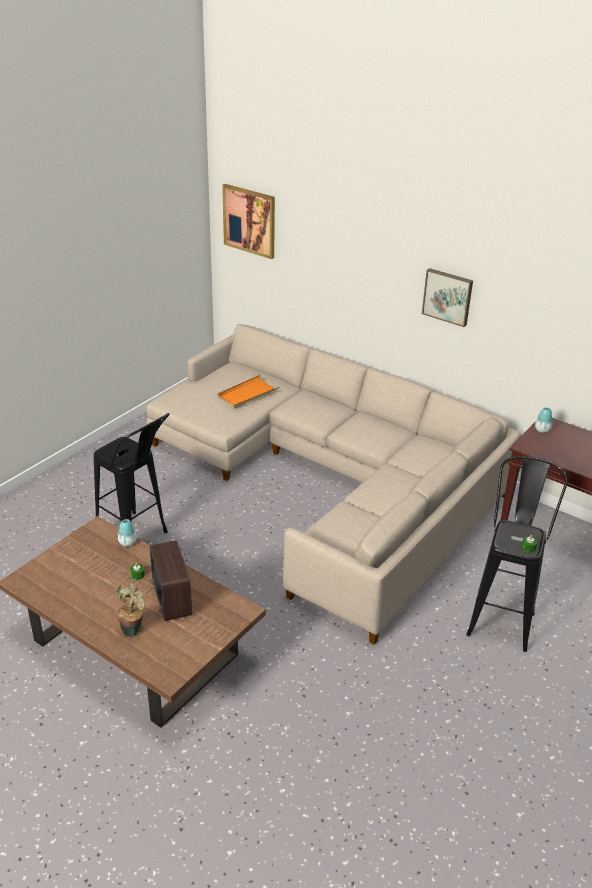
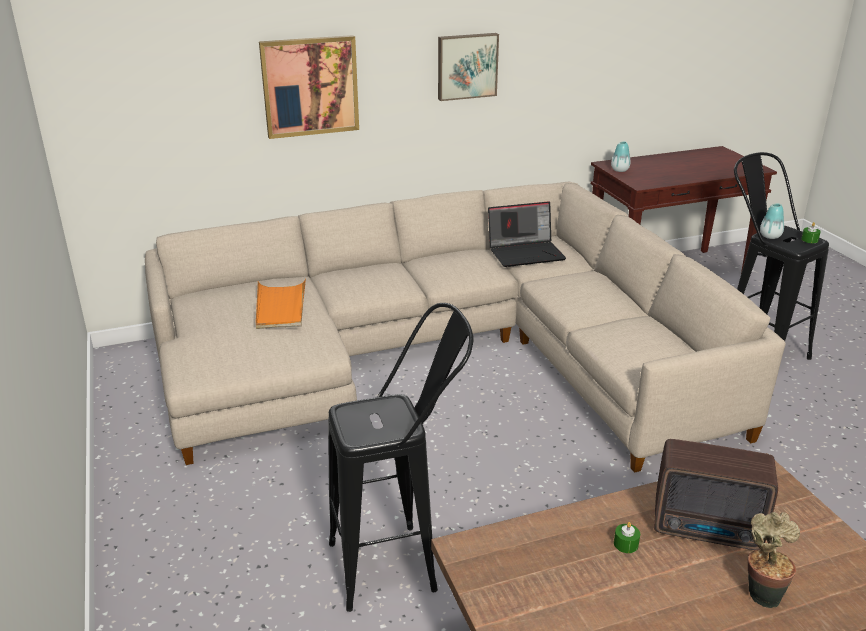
camera: 55 degrees left, 5 degrees down
(127, 543) = (534, 528): vase -> vase (770, 236)
(249, 220) = (124, 65): picture -> picture (310, 86)
(421, 448) = (526, 253): none -> laptop

